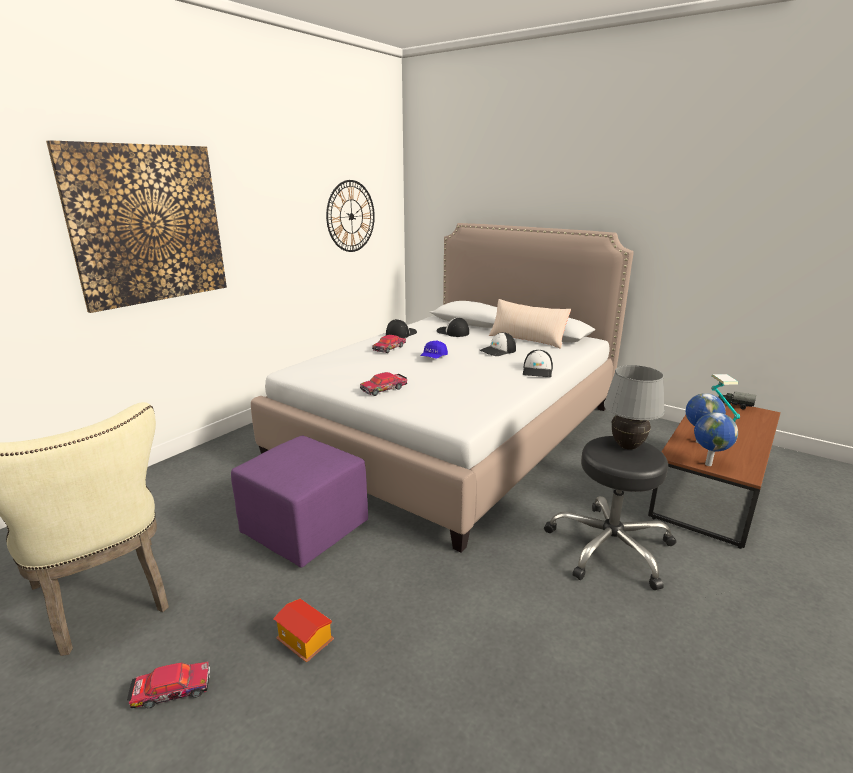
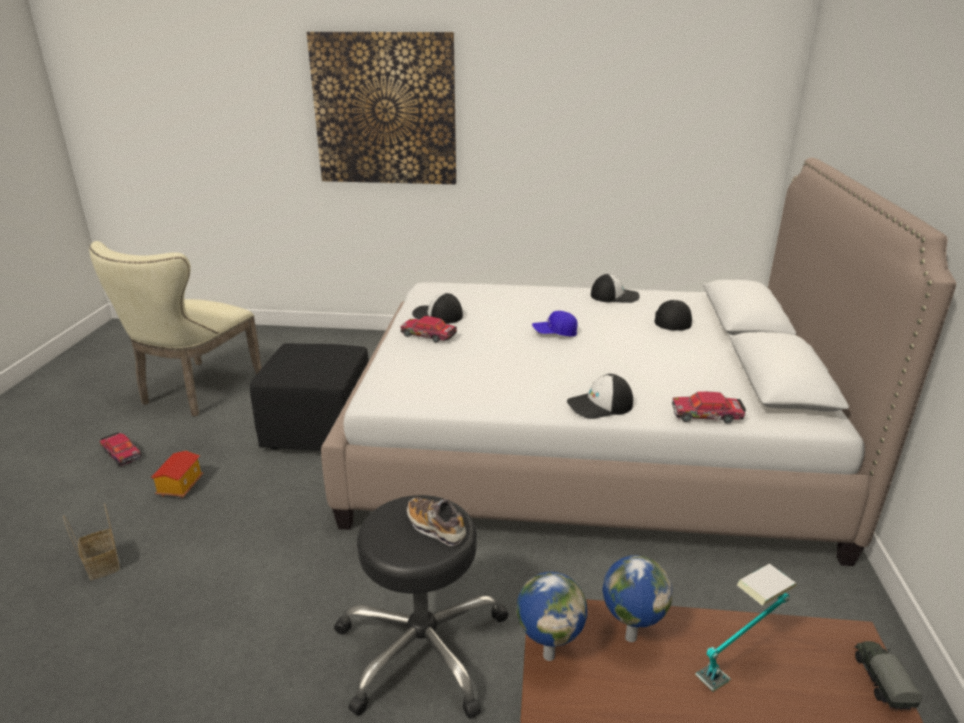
camera: 60 degrees right, 5 degrees up
(307, 530) = (319, 431): purple ottoman -> black ottoman
(351, 216) = (668, 124): wall clock -> none
(389, 348) = (552, 304): toy car -> toy car (706, 415)
(396, 730) = (102, 564): none -> basket
(498, 351) = (643, 363): cap -> cap (437, 315)
(527, 339) = (729, 371): beige pillow -> none
(627, 446) = (435, 528): grey table lamp -> shoe

